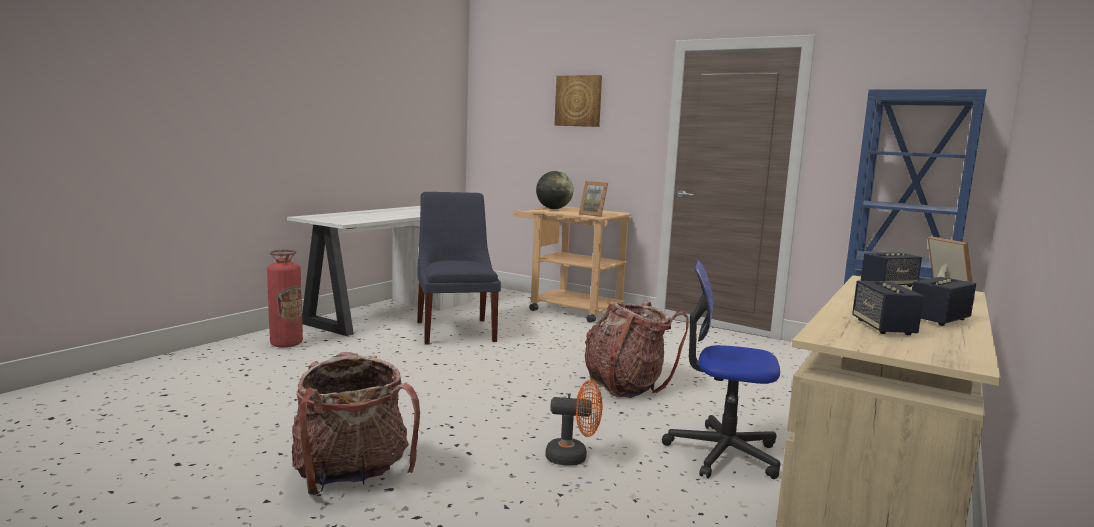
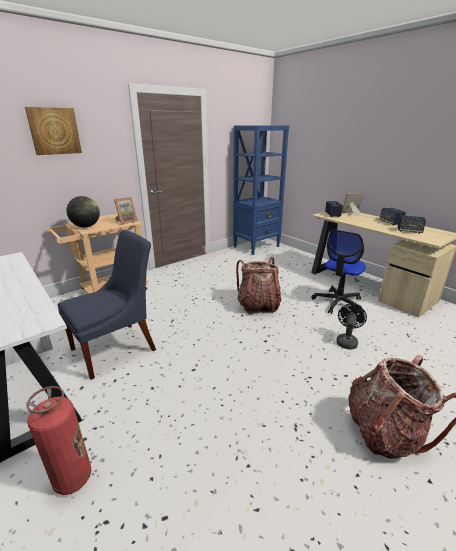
camera: 70 degrees left, 15 degrees up
(456, 330) = (117, 348): blue chair -> blue chair turned 135 degrees clockwise
(573, 457) = (347, 341): orange fan -> black fan

